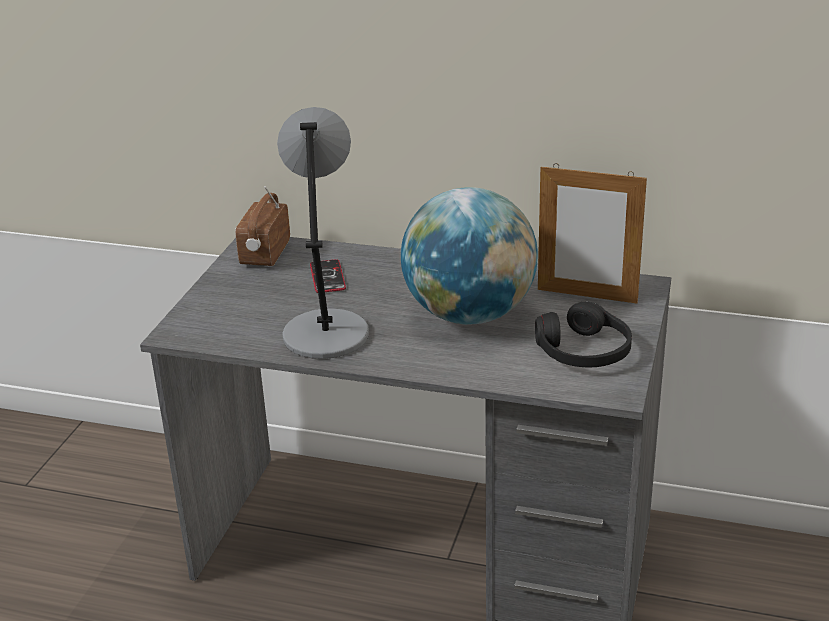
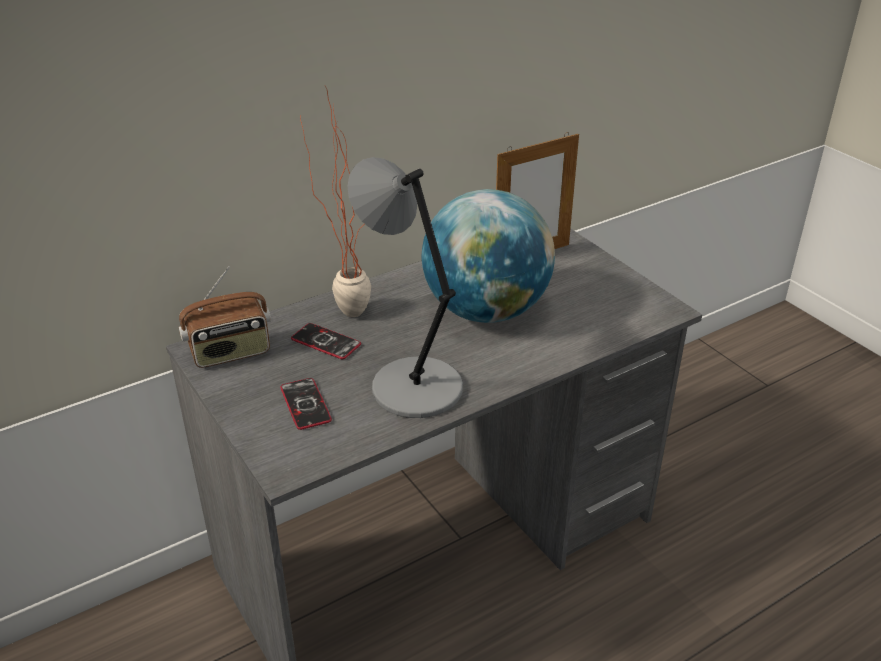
camera: 50 degrees left, 5 degrees up
(248, 306) = (305, 404): none -> phone
(264, 254) = (230, 353): radio -> radio turned 75 degrees counterclockwise
(381, 263) = (346, 307): none -> potted plant
(584, 351) = (601, 294): black headphones -> none

